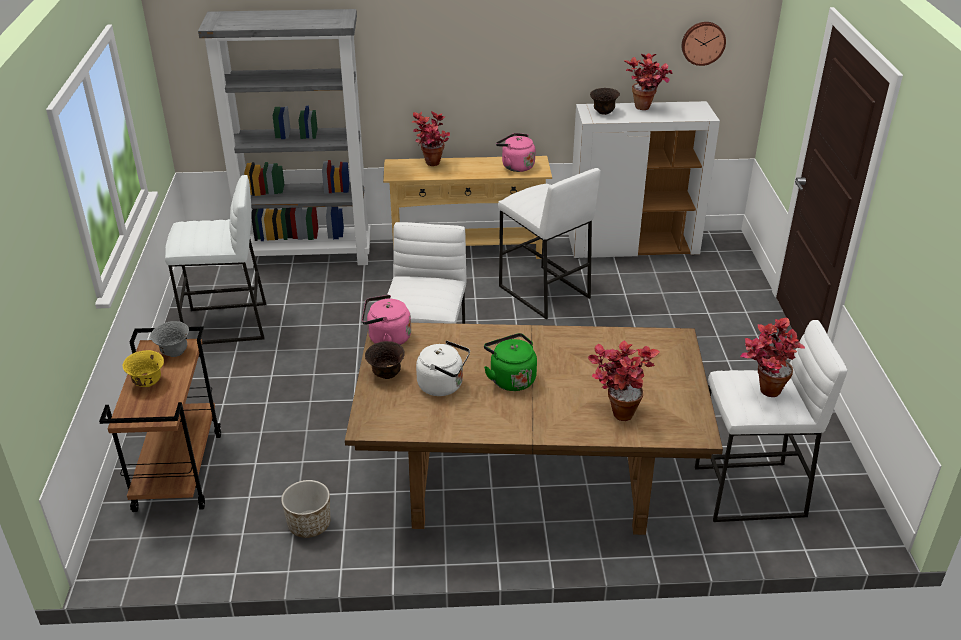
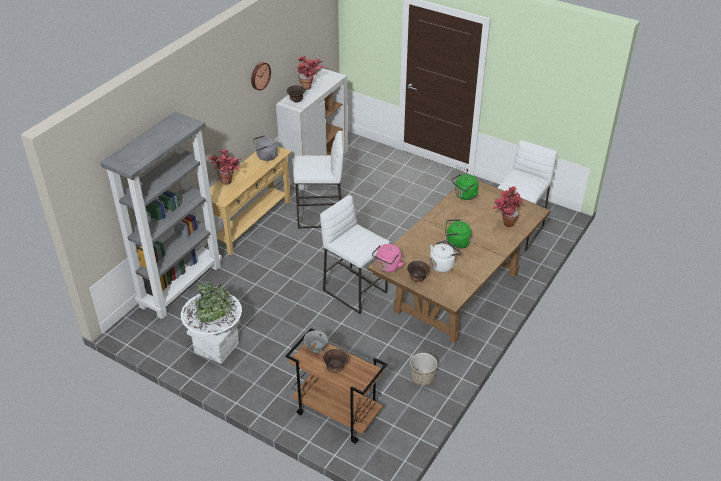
camera: 55 degrees left, 5 degrees up
(148, 383) = (335, 368): yellow bowl -> brown bowl
(226, 325) = (217, 347): white stool -> white planter
(516, 166) = (266, 157): pink kettle -> grey kettle
(638, 343) = (464, 195): none -> green kettle
(703, 42) = (315, 38): wall clock -> wall clock (259, 75)
(762, 391) = (526, 182): potted plant -> none

